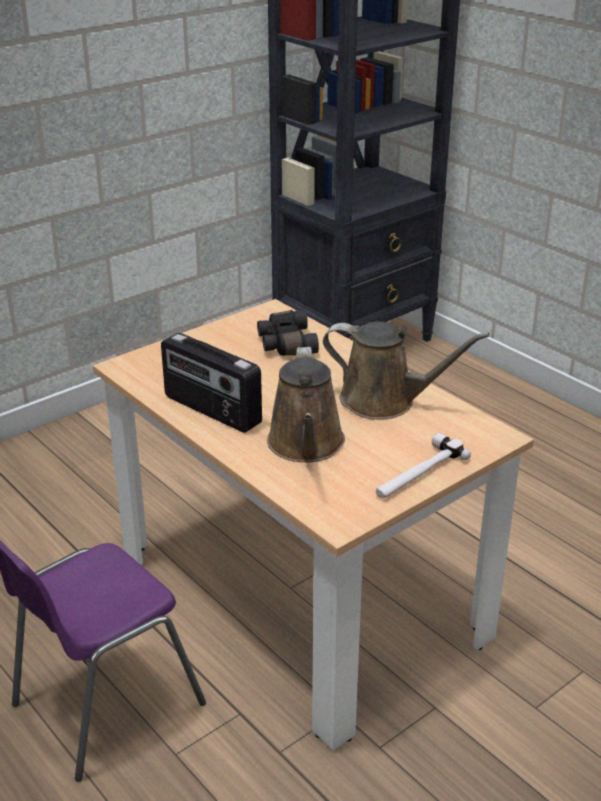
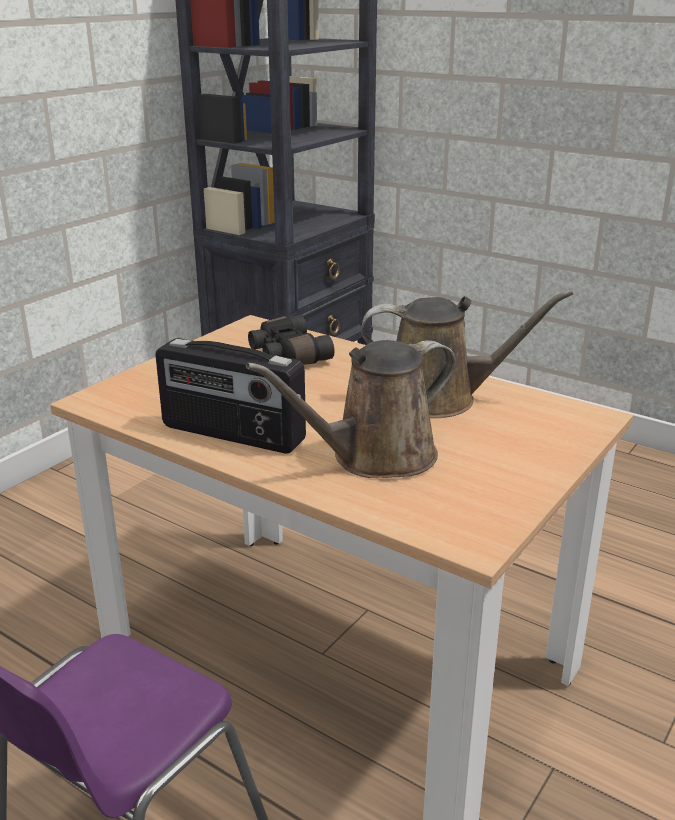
camera: 15 degrees left, 5 degrees down
(306, 445) = (375, 457): brown watering can -> brown watering can turned 75 degrees clockwise
(418, 473) = (532, 469): hammer -> none

